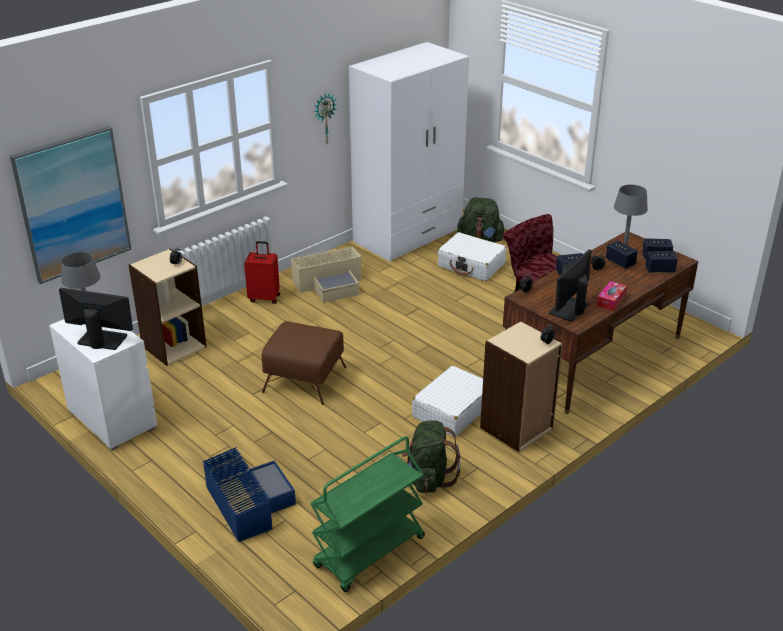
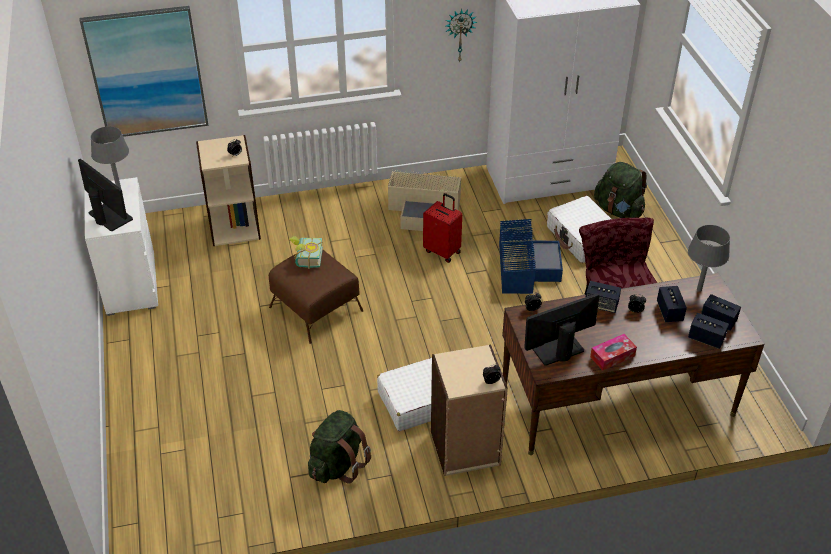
camera: 30 degrees right, 10 degrees up
(248, 502) = (169, 417): blue storage box -> blue storage box (524, 266)
(264, 298) = (352, 203): red suitcase -> red suitcase (443, 251)
(288, 331) = (306, 258): none -> book
(369, 553) = (225, 517): green cart -> none

